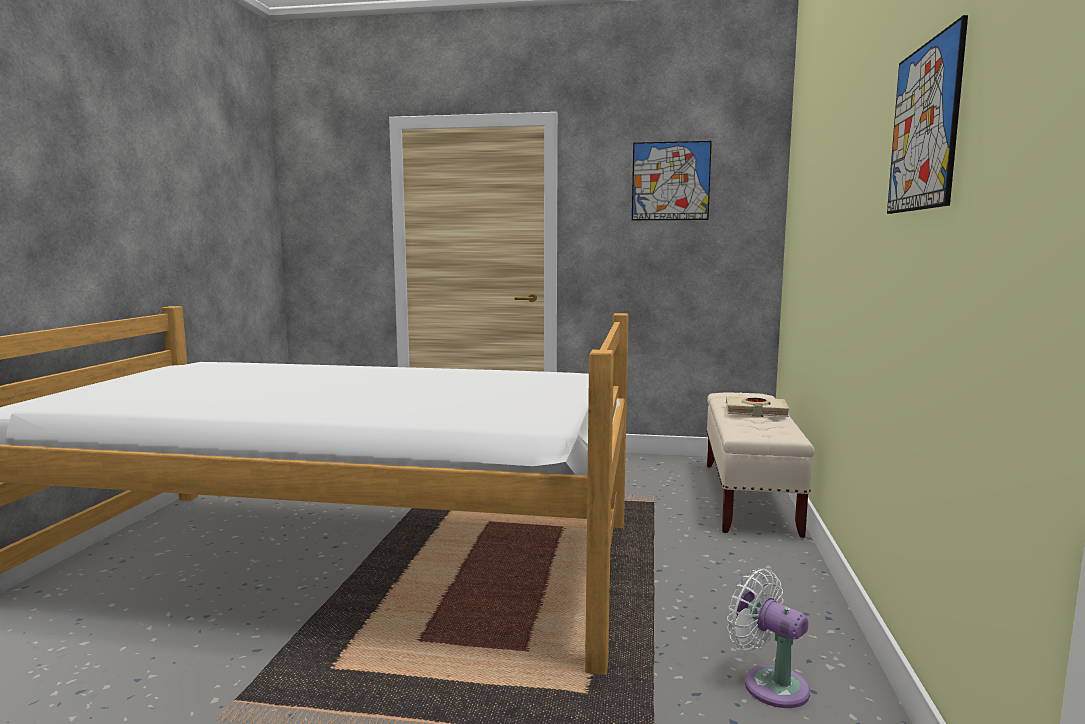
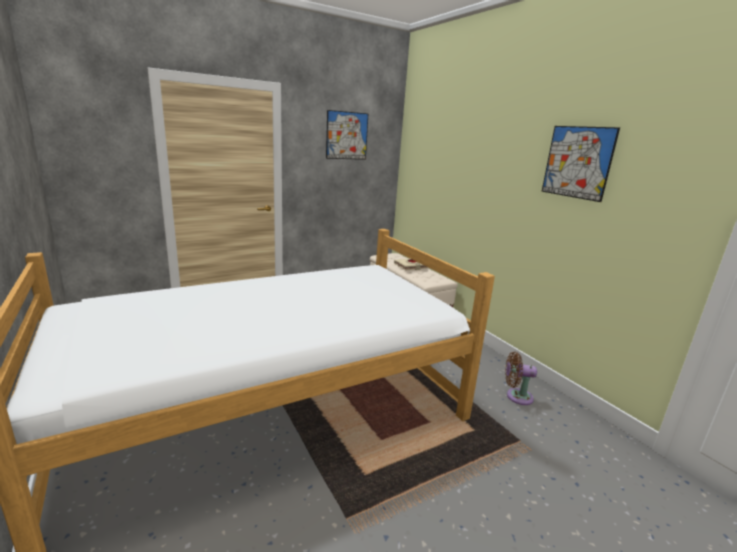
camera: 40 degrees left, 10 degrees up
(769, 684) = (516, 396): white fan -> brown fan

